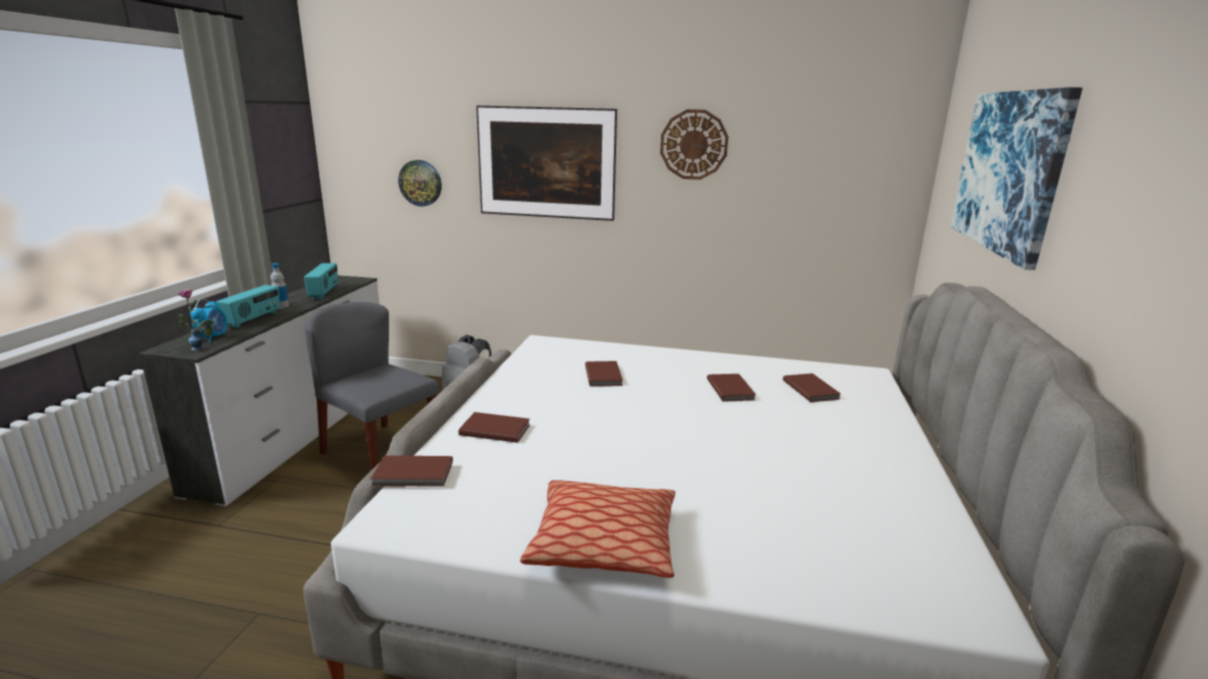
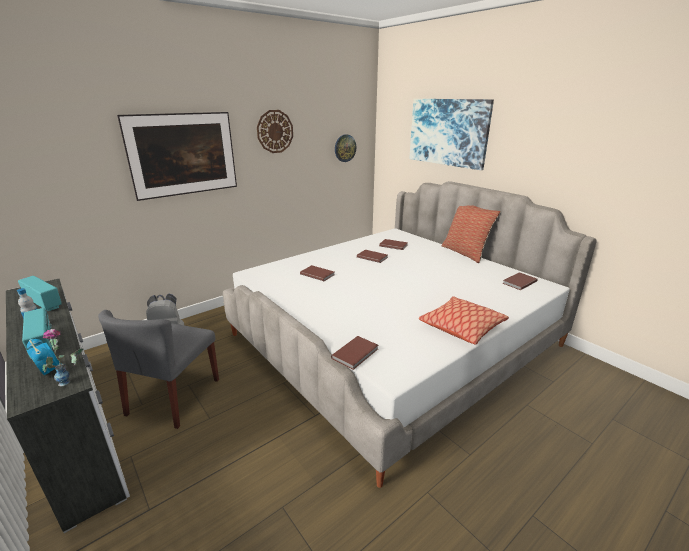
camera: 50 degrees left, 5 degrees up
(379, 452) = (174, 397): grey chair -> grey chair turned 60 degrees counterclockwise
(420, 183) = (70, 186): wall clock -> wall clock (345, 148)
(494, 429) = (334, 318): brown book -> brown book (518, 282)
(933, 461) = (465, 253): none -> pillow

